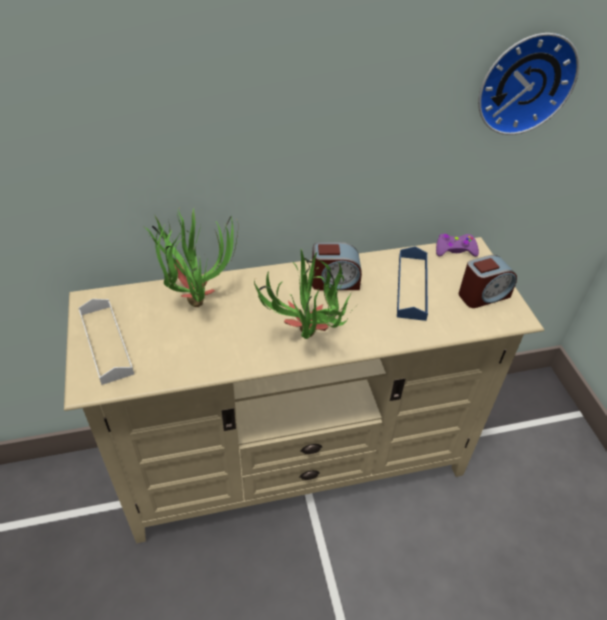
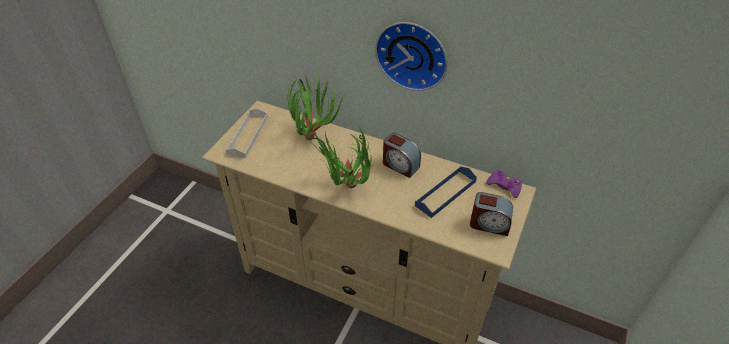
camera: 40 degrees right, 0 degrees up
(524, 82) = (576, 77): wall clock -> wall clock (413, 54)

